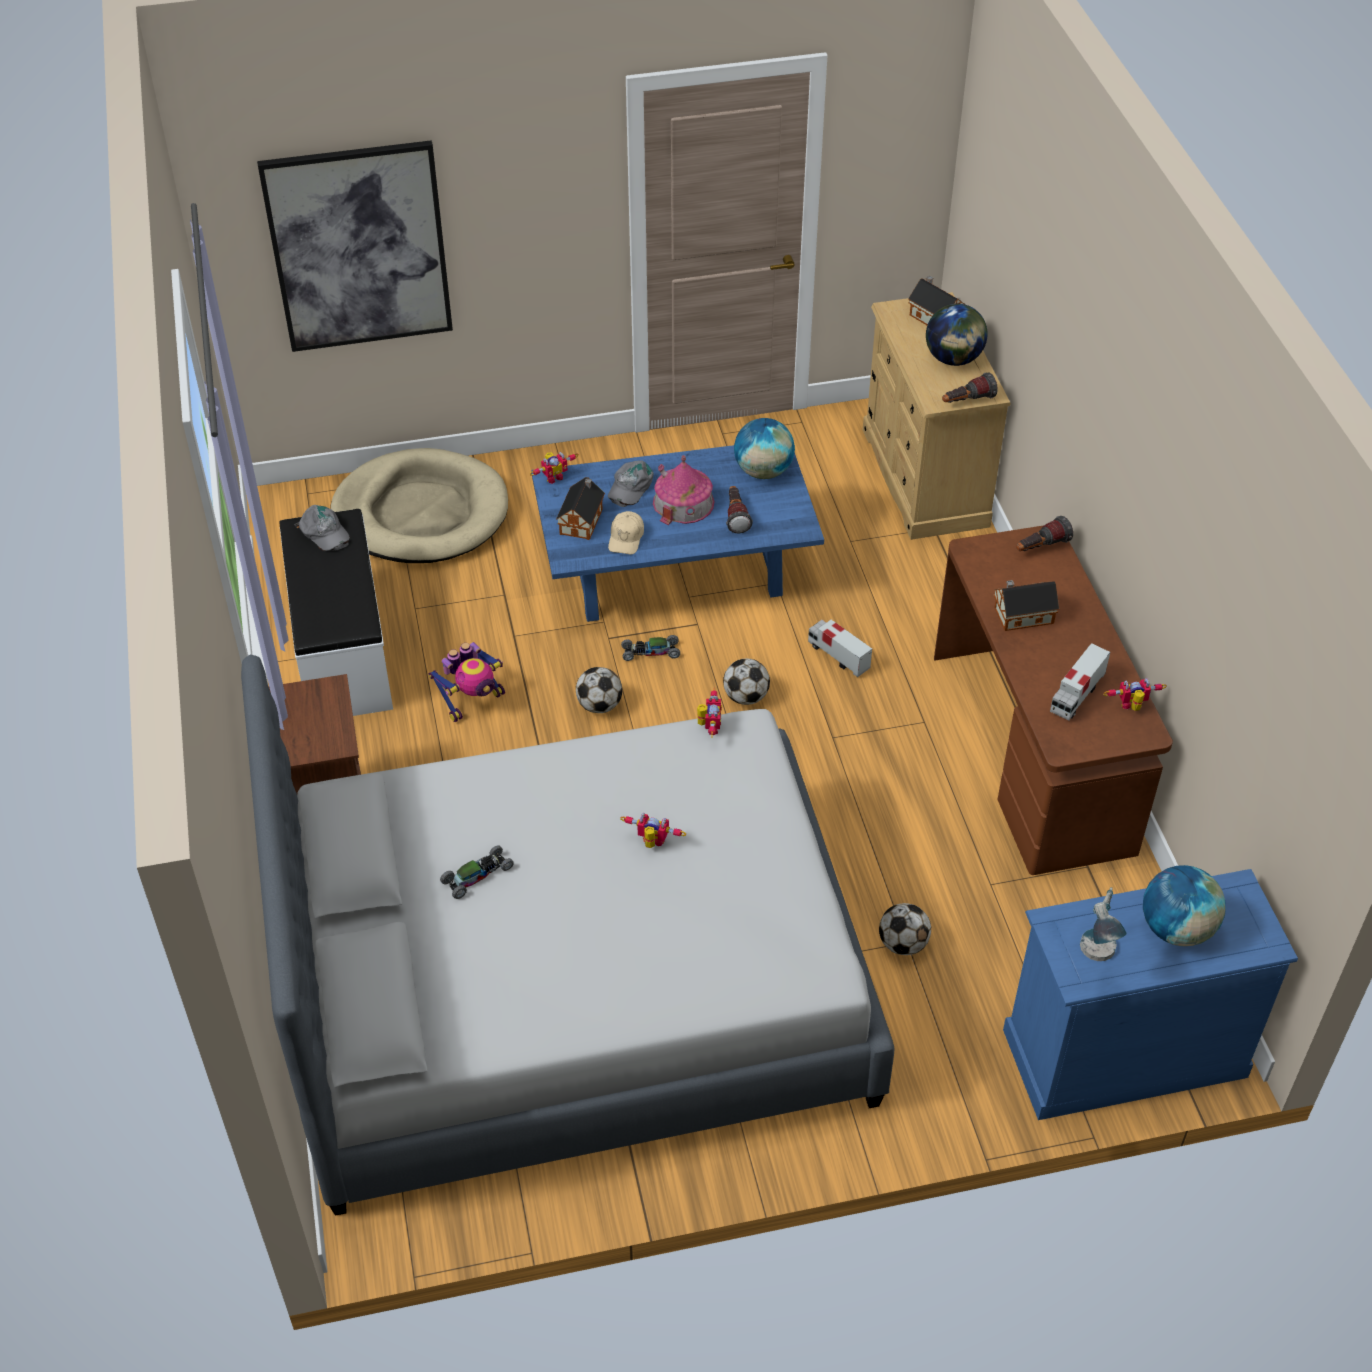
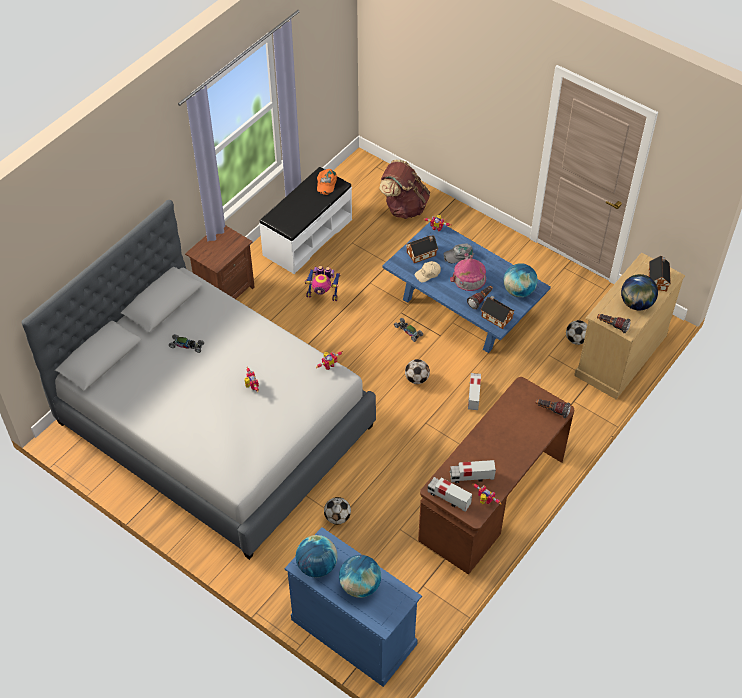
camera: 50 degrees right, 5 degrees up
(324, 533) = (326, 183): grey cap -> orange cap
(359, 247) = (423, 71): picture -> none
(421, 513) = (404, 207): beige dog bed -> brown backpack
(599, 705) = (362, 335): football -> football (576, 340)
(1021, 615) = (500, 428): toy house -> toy house (496, 316)
(1092, 741) = (448, 498): none -> toy truck
(1096, 959) = (317, 566): table lamp -> globe

